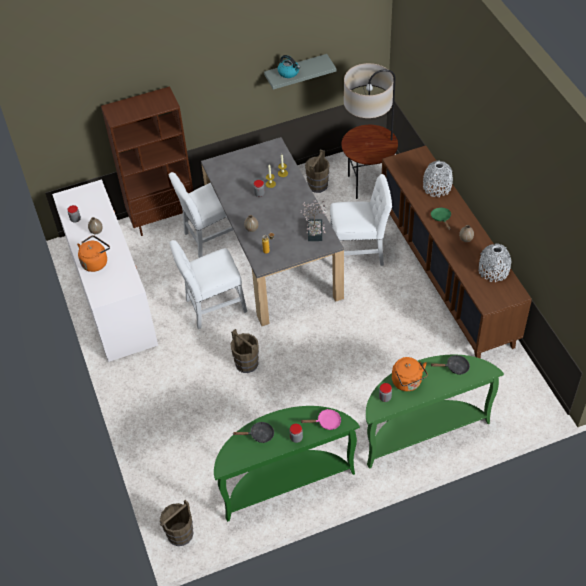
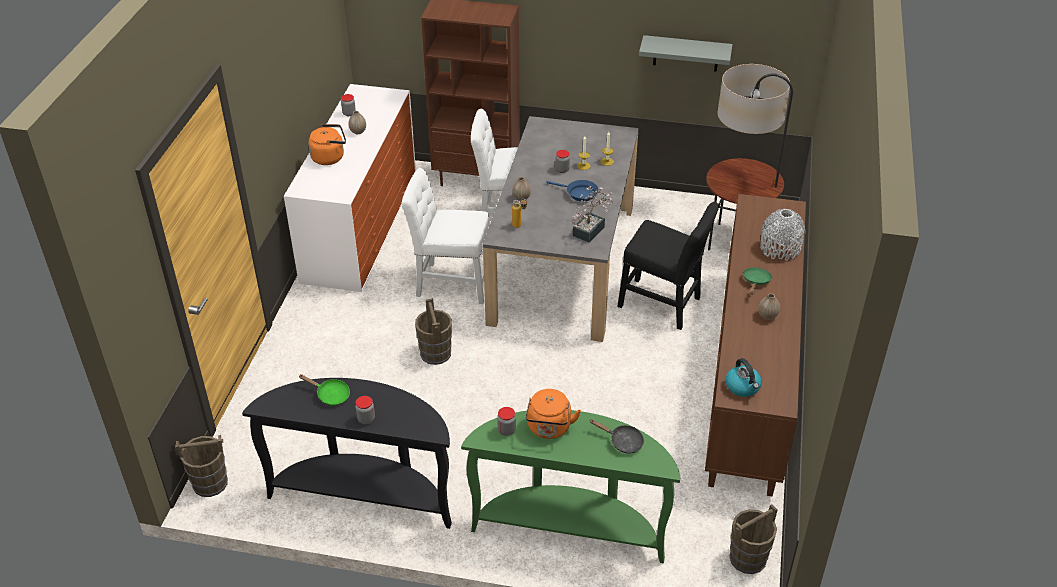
camera: 30 degrees right, 10 degrees down
(259, 435) = (330, 395): black frying pan -> green frying pan
(285, 207) = (579, 193): none -> blue frying pan
(285, 482) = (365, 493): green console table -> black console table
(289, 72) = (670, 45): kettle -> kettle (743, 387)
(317, 185) = (674, 218): brown bucket -> brown bucket (748, 558)
(326, 422) = (415, 421): pink frying pan -> none
(359, 253) = (663, 304): white chair -> black chair
(493, 271) = (773, 365): grey vase -> none

